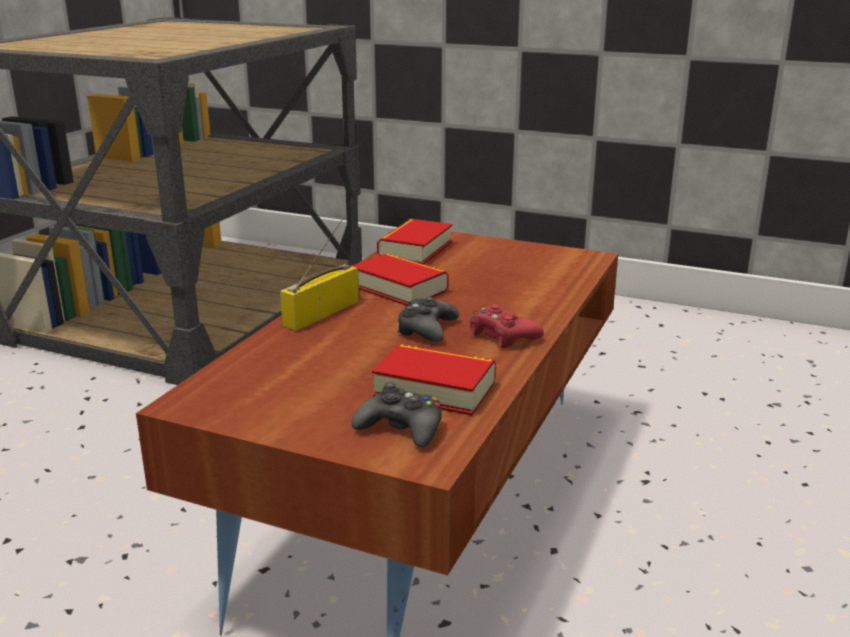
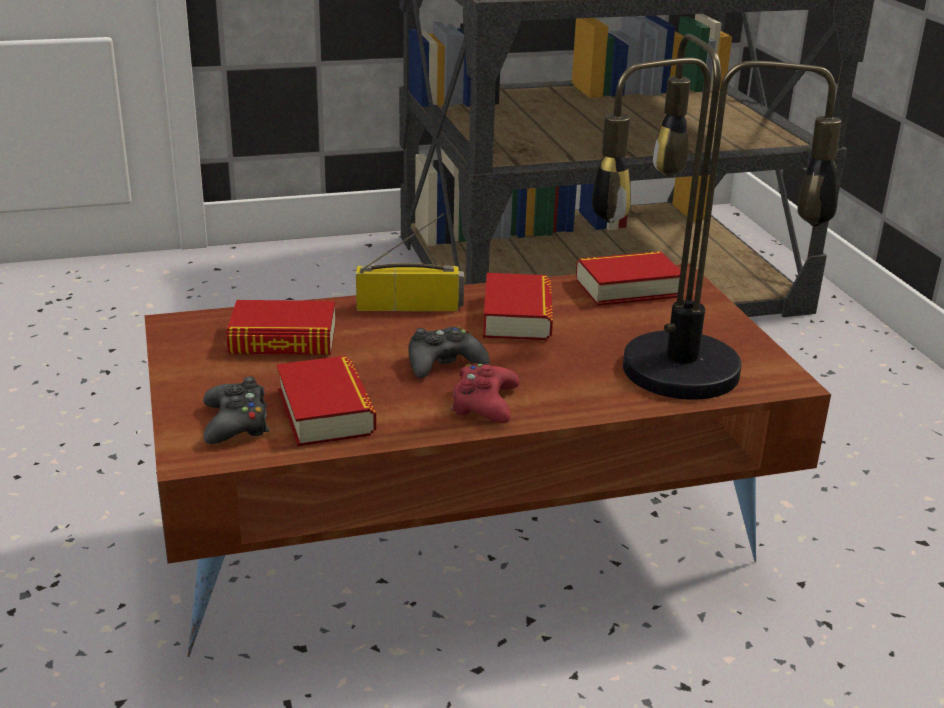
camera: 50 degrees right, 5 degrees up
(293, 370) = (283, 340): none -> book
(539, 273) = (680, 369): none -> table lamp

